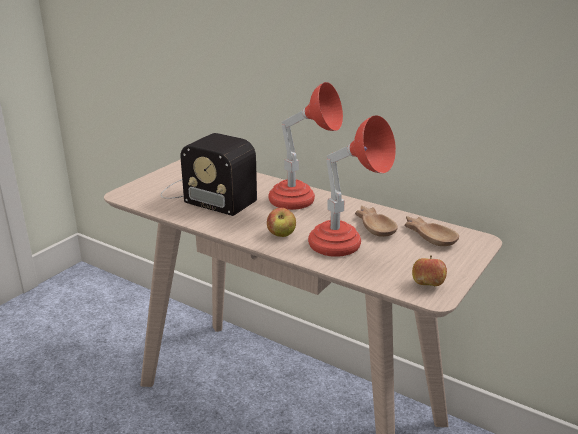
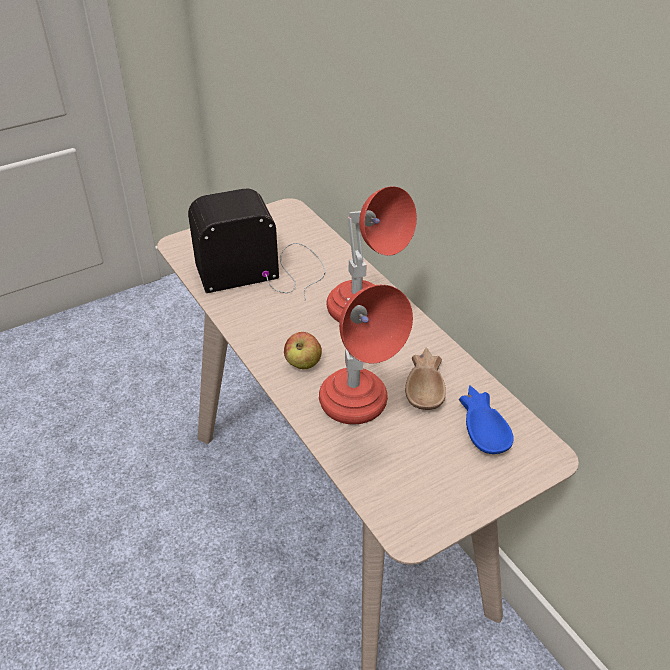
camera: 25 degrees right, 15 degrees up
(205, 195) = (265, 269): radio -> radio turned 105 degrees clockwise
(427, 285) = (415, 510): apple -> none
(429, 236) = (484, 425): brown bowl -> blue bowl

